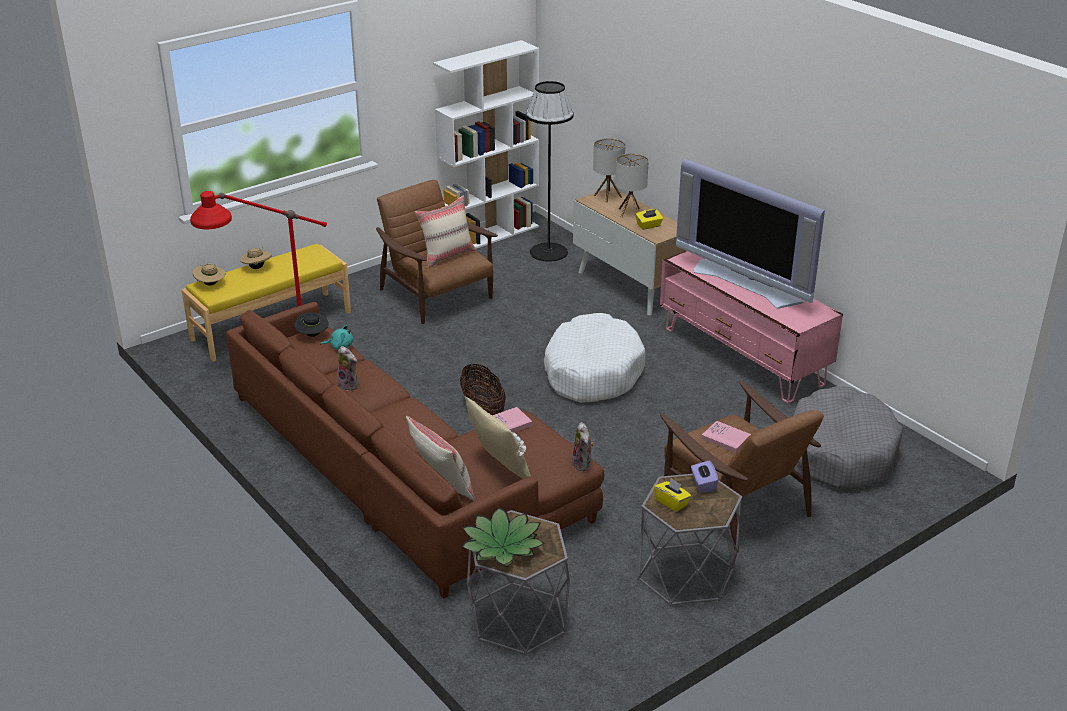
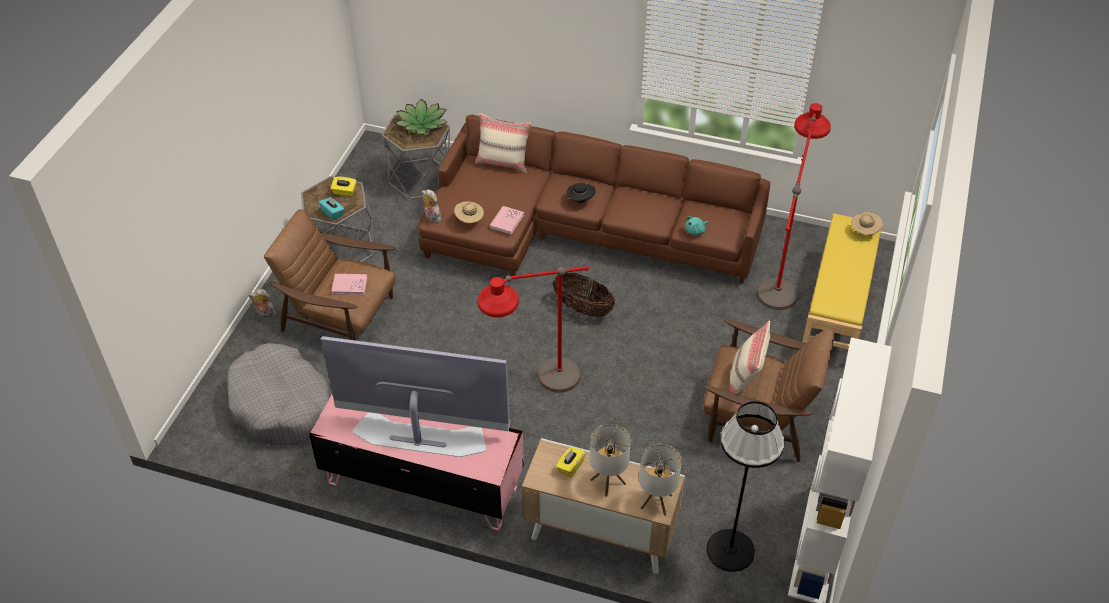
camera: 145 degrees right, 15 degrees up
(257, 267) = (860, 266): beige hat -> beige hat (469, 220)
(312, 335) = (727, 229): black hat -> black hat (580, 200)
(349, 385) = (645, 201): plush toy -> plush toy (265, 315)
(498, 469) = (480, 187): beige pillow -> none
(592, 372) = (537, 392): white dog bed -> red floor lamp
(703, 484) = (333, 213): purple tissue box -> turquoise tissue box

